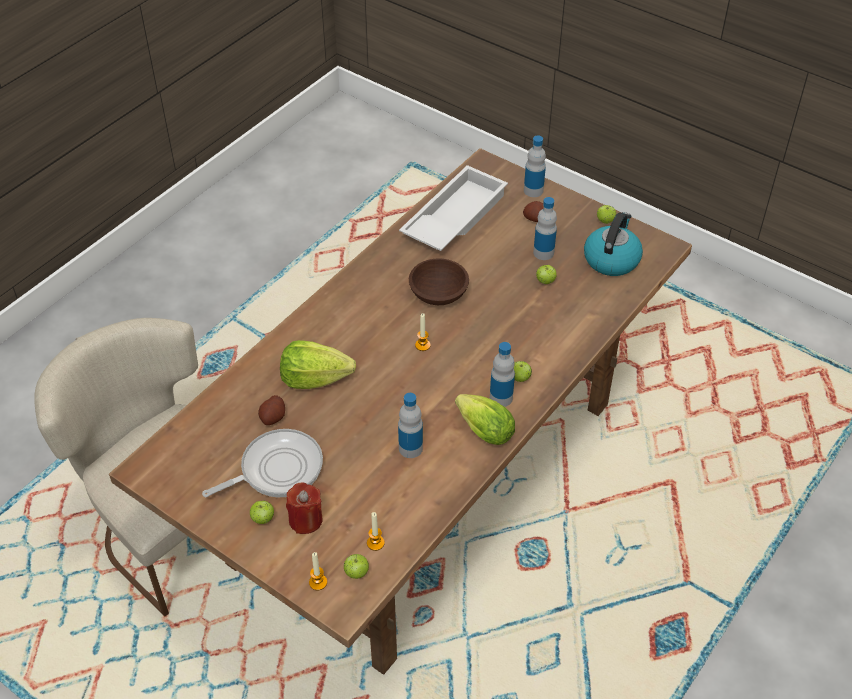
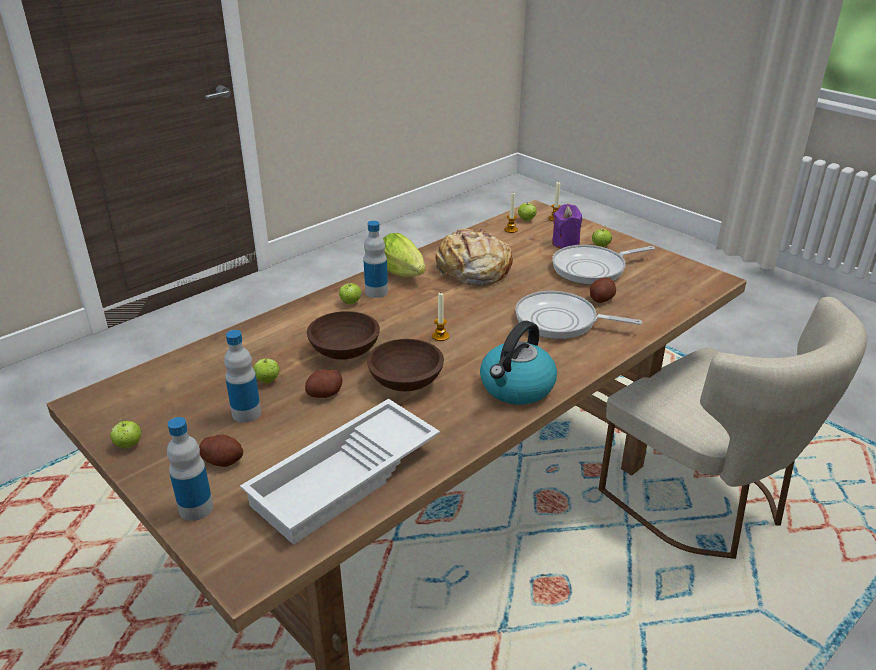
camera: 170 degrees left, 15 degrees down
(305, 520) = (565, 243): red candle -> purple candle
(314, 379) = (561, 321): lettuce -> frying pan
(410, 448) = (472, 270): bottle -> bread
(495, 275) = (325, 394): none -> potato
(498, 318) = (346, 351): none -> brown bowl
(611, 259) = (166, 396): kettle -> kettle (516, 388)

